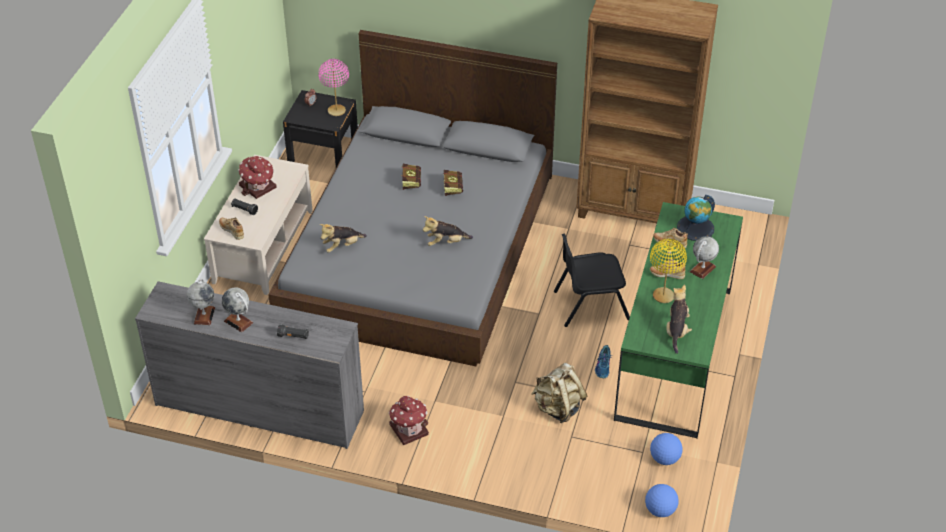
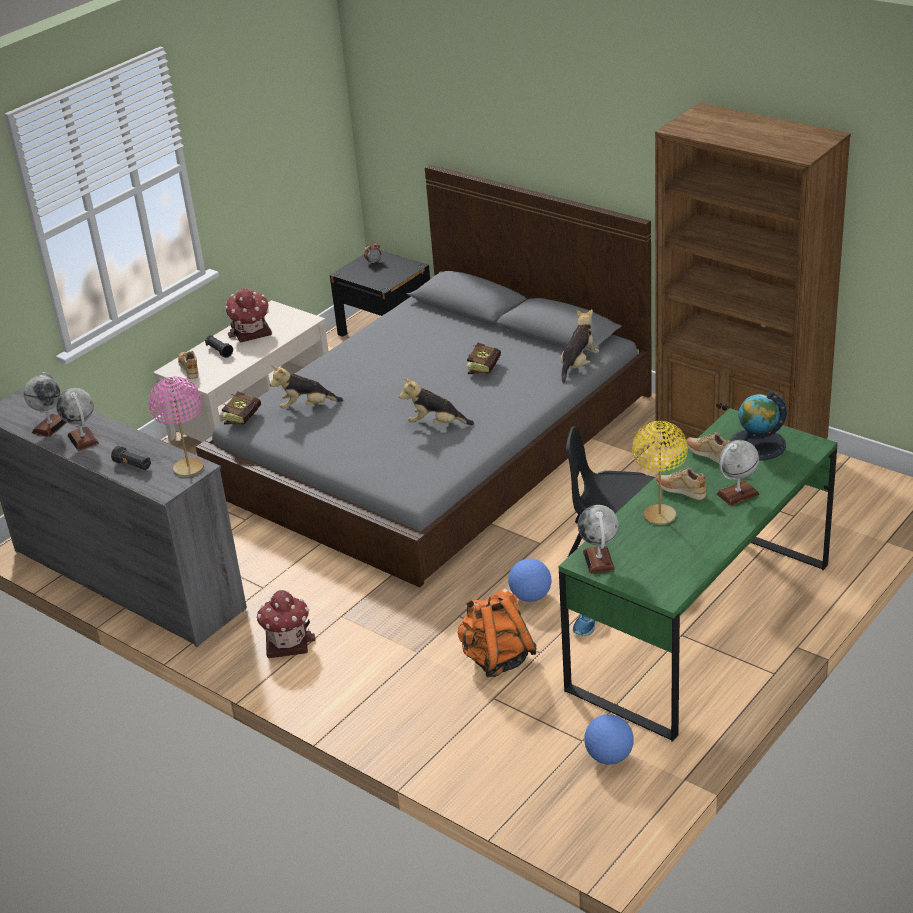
camera: 25 degrees right, 10 degrees down
(336, 111) = (398, 272): pink table lamp -> pink table lamp (188, 468)
(411, 181) = (438, 353): book -> book (245, 417)
(558, 408) = (497, 659): beige backpack -> orange backpack
(644, 338) = (599, 561): none -> globe
(660, 510) = (563, 823): football -> football (530, 597)
(676, 331) = (652, 561): plush toy -> plush toy (578, 365)

